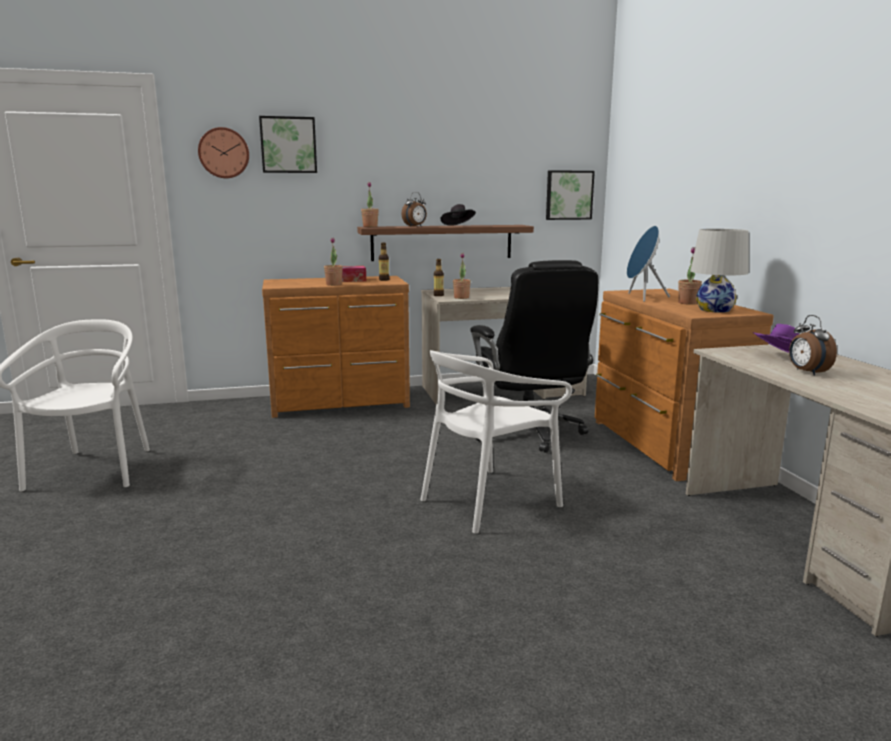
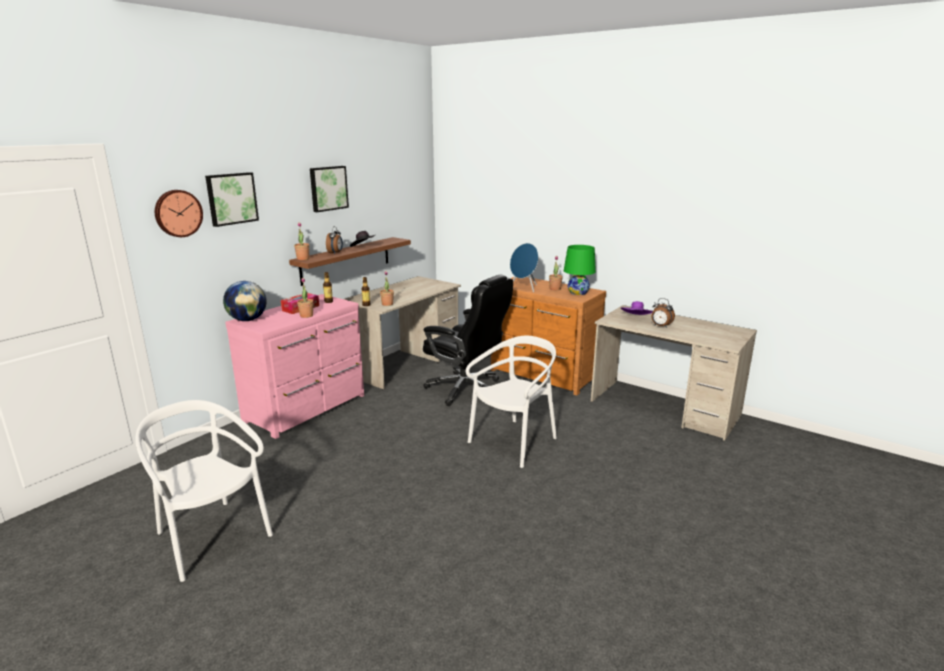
camera: 40 degrees left, 5 degrees up
(281, 280) = (247, 320): none -> globe
(341, 403) = (308, 408): brown dresser -> pink dresser
(489, 501) = (514, 442): white chair -> white chair turned 150 degrees counterclockwise
(568, 195) = (416, 210): picture -> picture (328, 188)
(715, 310) = (578, 292): white table lamp -> green table lamp

